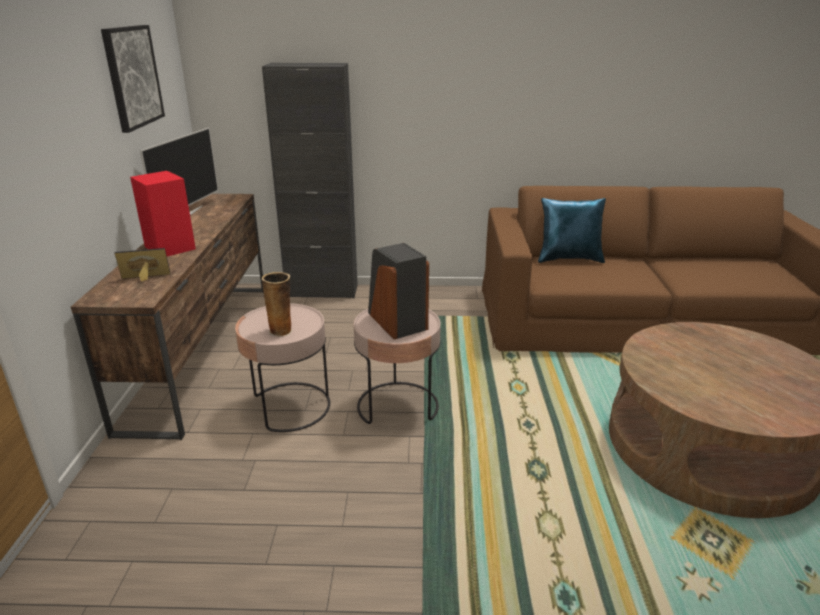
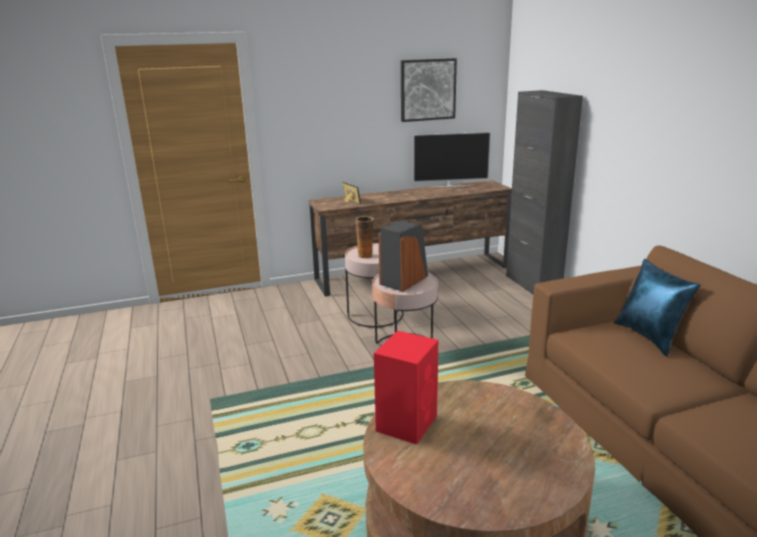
camera: 70 degrees right, 5 degrees down
(169, 247) = (395, 195): red speaker -> red speaker (407, 422)

